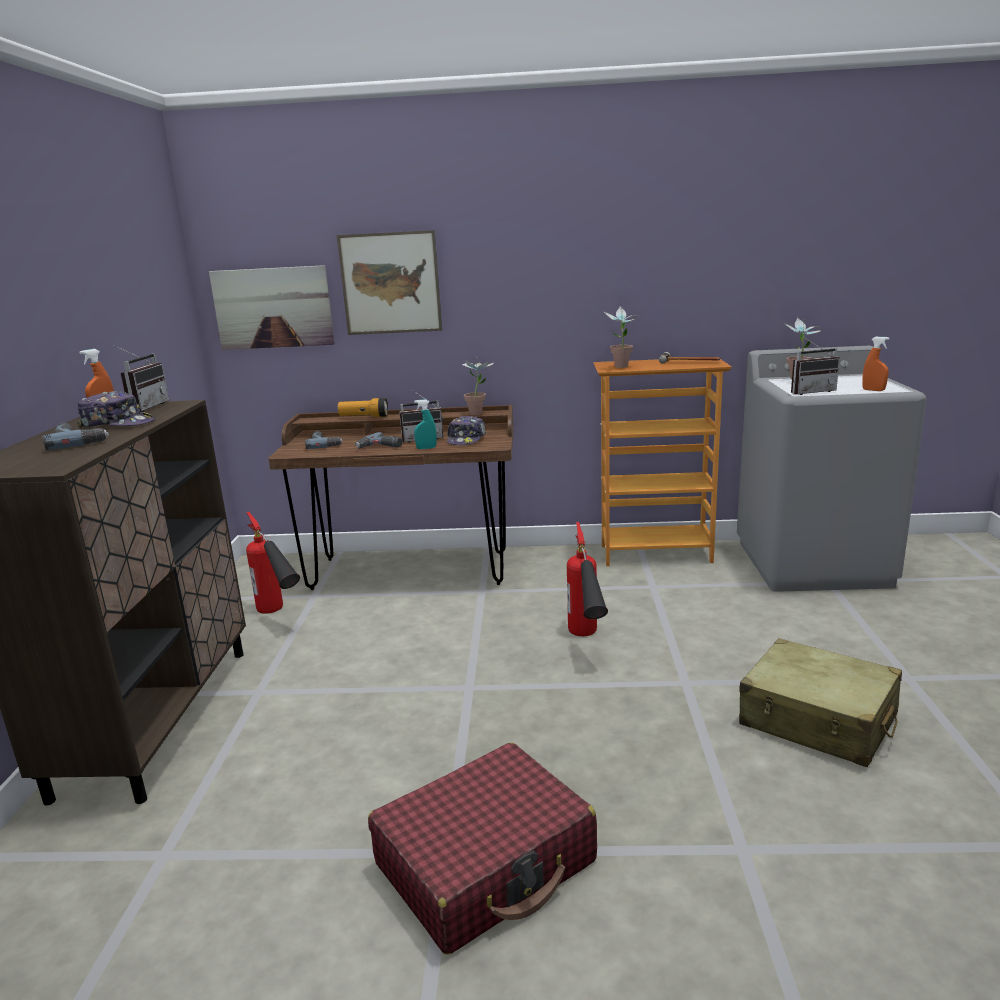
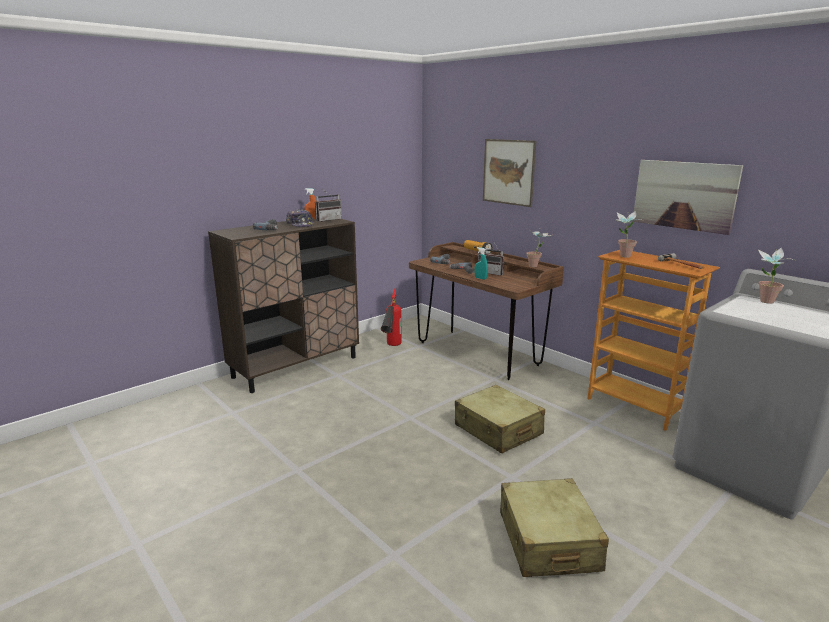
camera: 45 degrees right, 0 degrees up
(273, 308) = (452, 178): picture -> picture (684, 195)
(466, 439) = (511, 280): cap -> none
(486, 863) = (301, 483): red suitcase -> none
(587, 643) = (498, 430): fire extinguisher -> beige suitcase
(810, 391) = (738, 312): radio -> none
(873, 390) = (798, 328): orange spray bottle -> none

